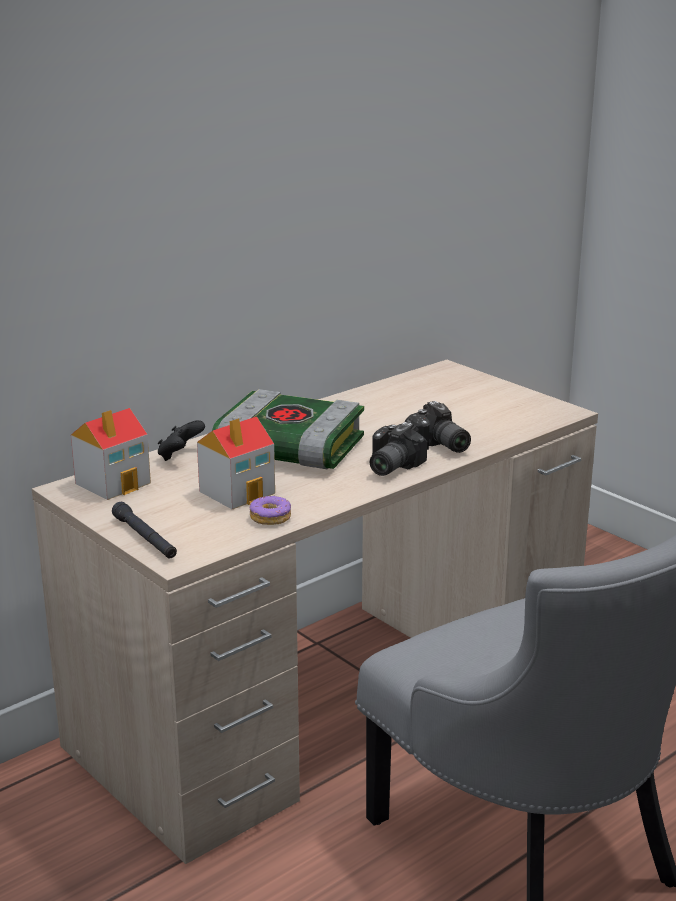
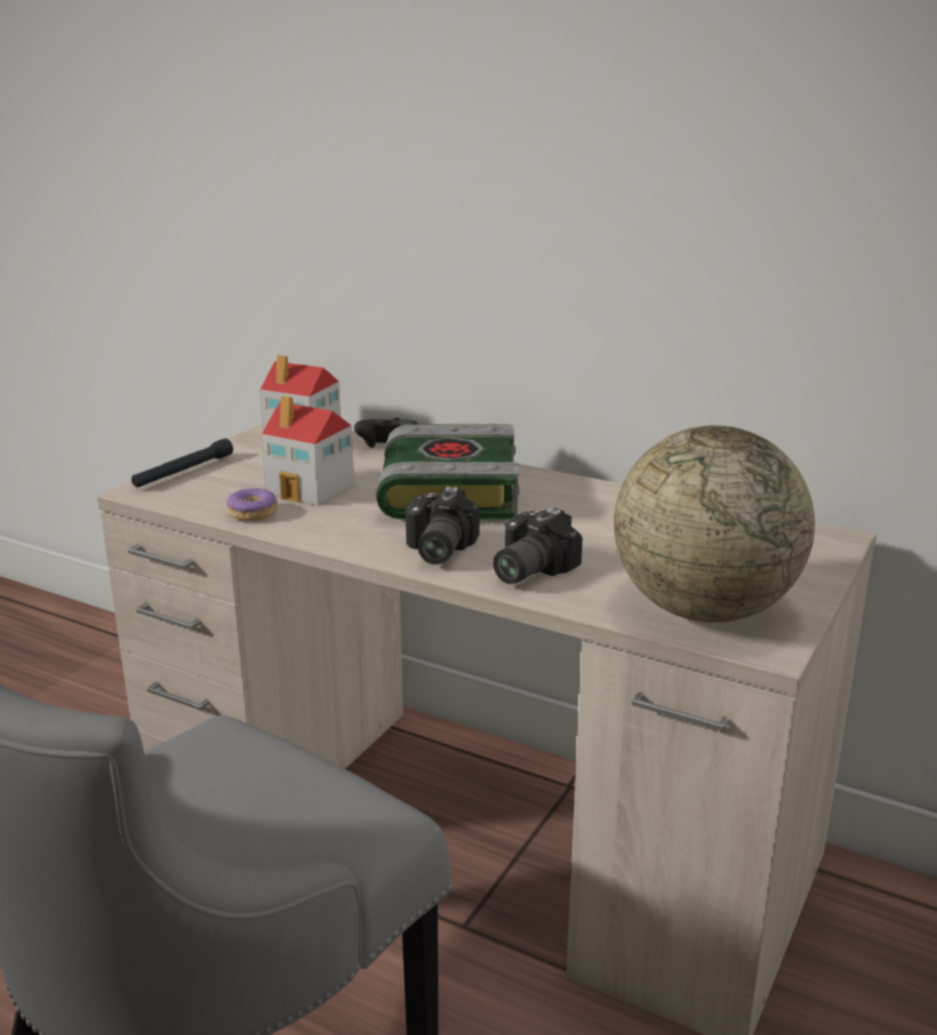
camera: 70 degrees right, 0 degrees up
(389, 466) = (435, 550): camera -> camera turned 90 degrees counterclockwise
(516, 415) = (703, 609): none -> globe

